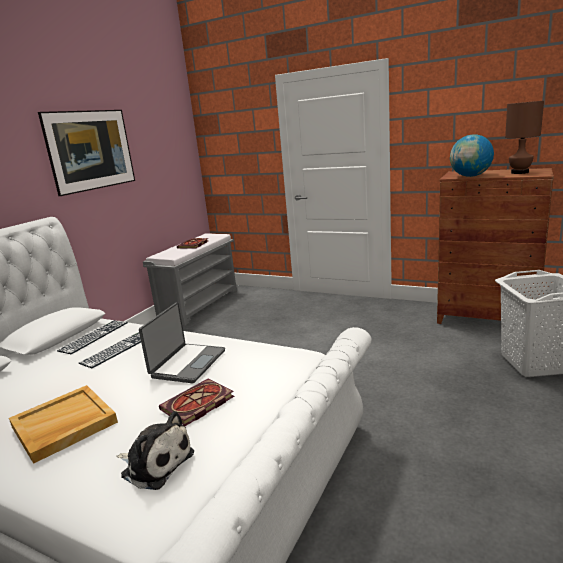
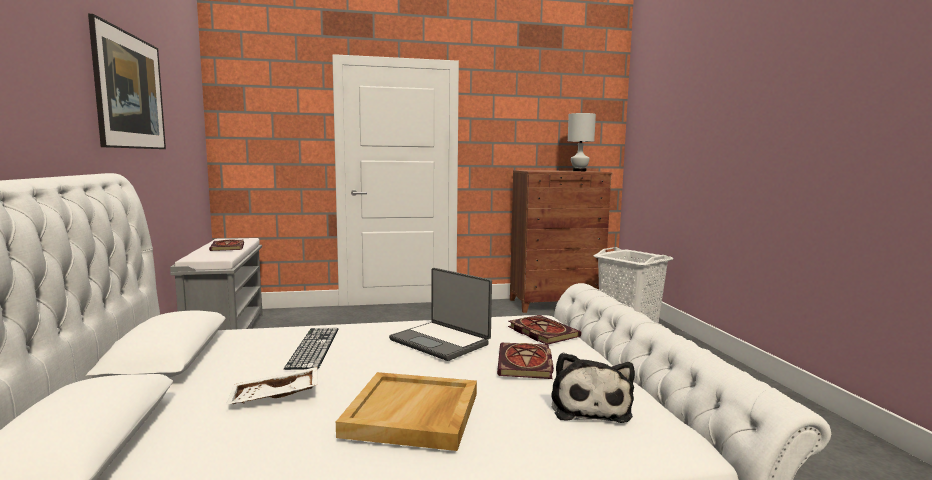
camera: 40 degrees left, 10 degrees down
(43, 385) = (274, 397): none -> white tray
(94, 336) = (243, 344): keyboard -> none
(155, 463) = (589, 407): plush toy -> plush toy turned 105 degrees clockwise
(187, 363) = (441, 341): laptop -> laptop turned 150 degrees clockwise
(268, 373) = (540, 332): none -> book
(470, 176) = (548, 171): globe -> none
(519, 172) = (579, 171): brown table lamp -> white table lamp

